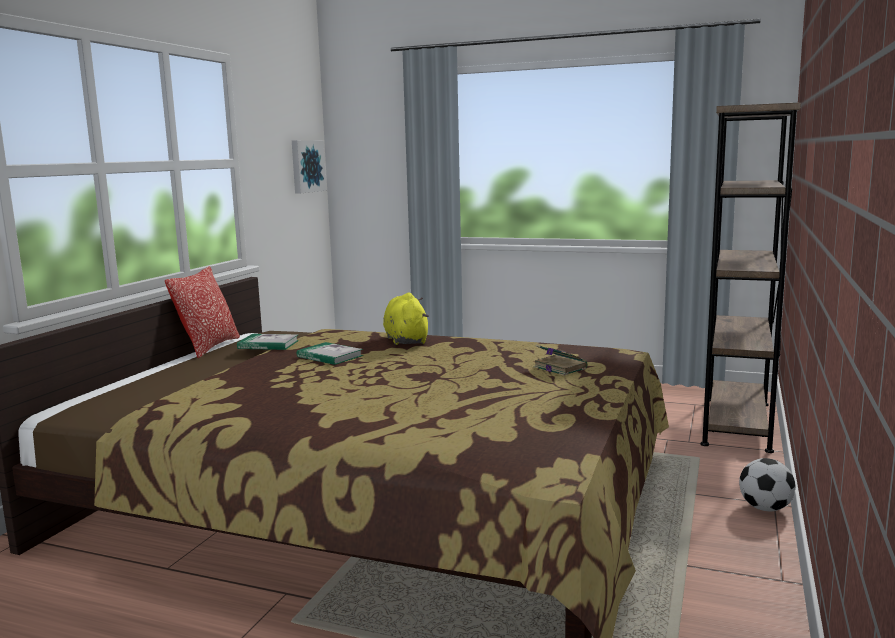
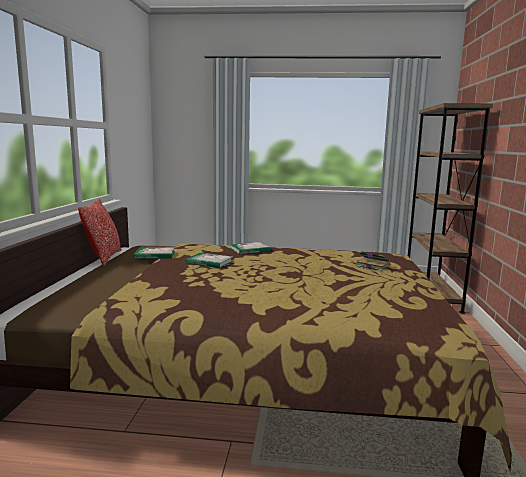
camera: 15 degrees left, 0 degrees up
(306, 166) = (143, 132): picture -> none
(406, 340) = (250, 250): yellow plush toy -> book
(765, 508) = (488, 348): football -> none

